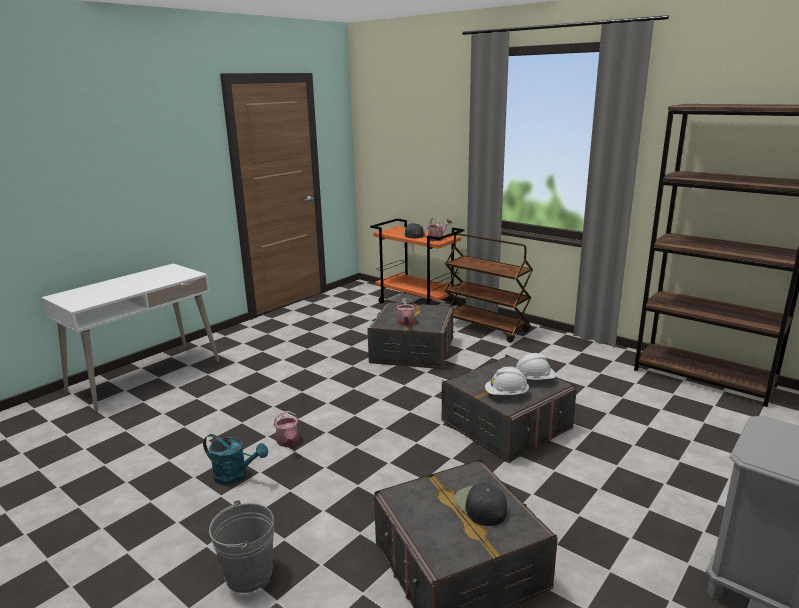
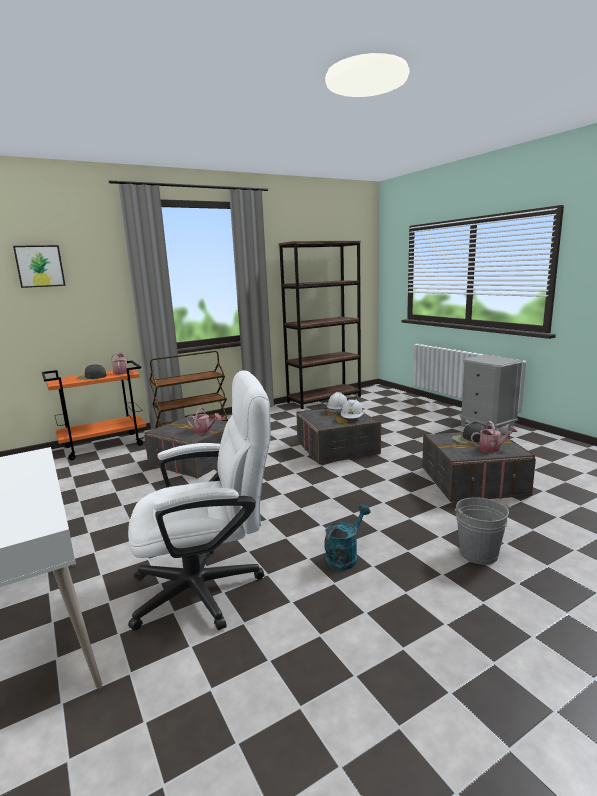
camera: 70 degrees left, 5 degrees down
(190, 419) = (210, 587): none -> white office chair
(288, 442) = (304, 527): watering can -> watering can (492, 448)
(408, 121) = (39, 266): none -> picture

